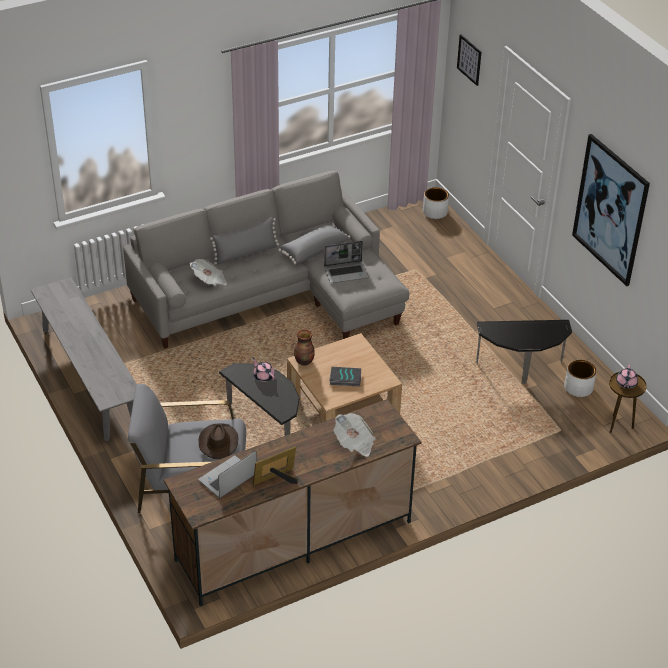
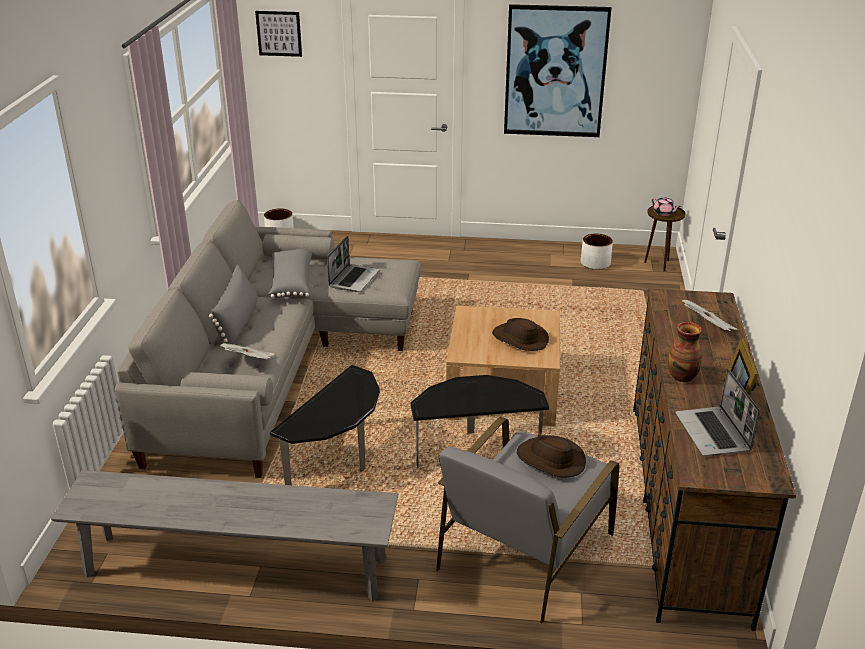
camera: 55 degrees left, 10 degrees down
(263, 376) = (457, 389): pink teapot -> none
(304, 361) = (465, 353): vase -> vase (683, 376)
(345, 379) = (520, 339): book -> brown hat
(520, 369) = (544, 279): side table -> side table (338, 461)

